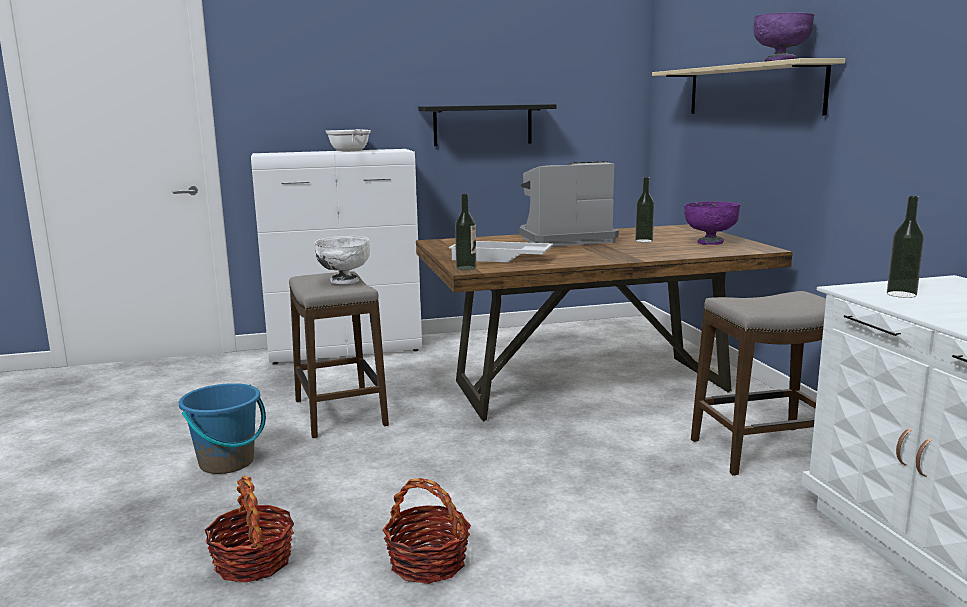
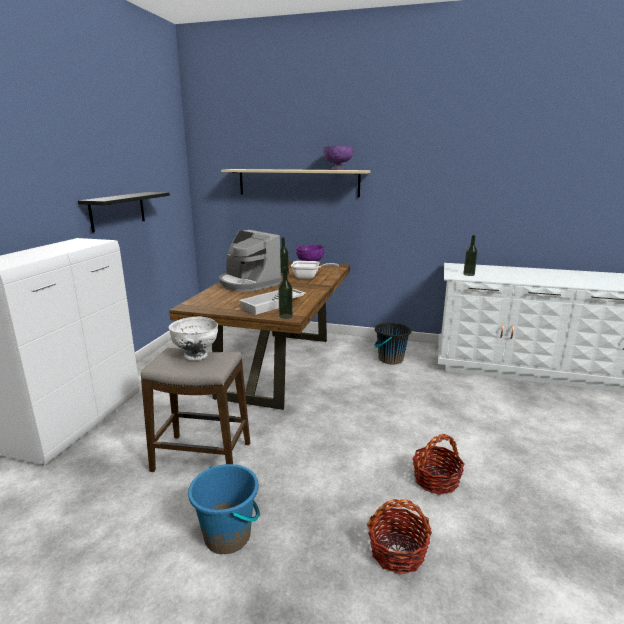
camera: 60 degrees left, 5 degrees up
(350, 151) = (56, 248): frying pan -> frying pan (309, 277)
(564, 239) = (248, 283): coffee machine -> coffee machine turned 60 degrees counterclockwise
(765, 451) = (390, 359): stool -> black bucket

